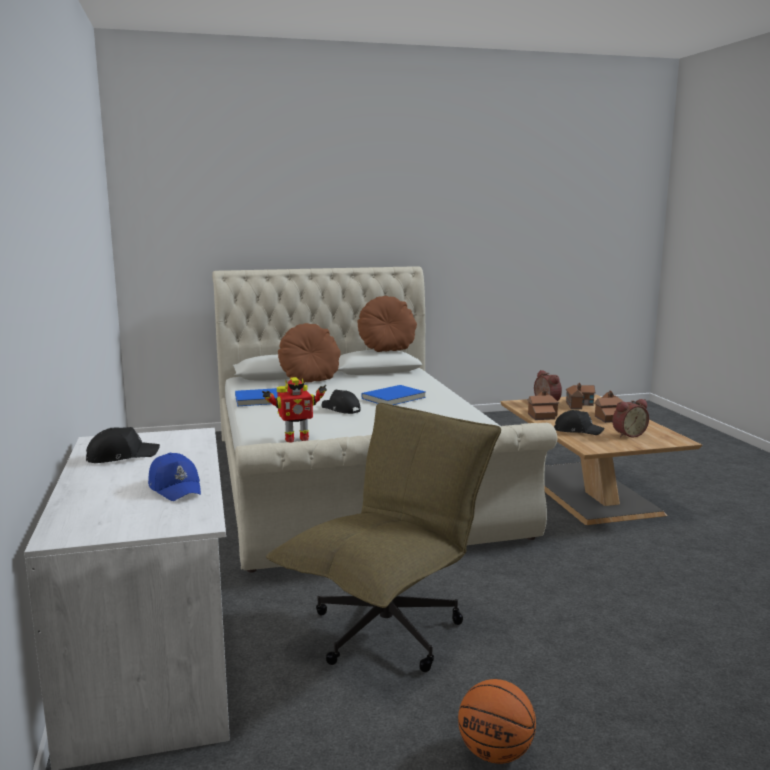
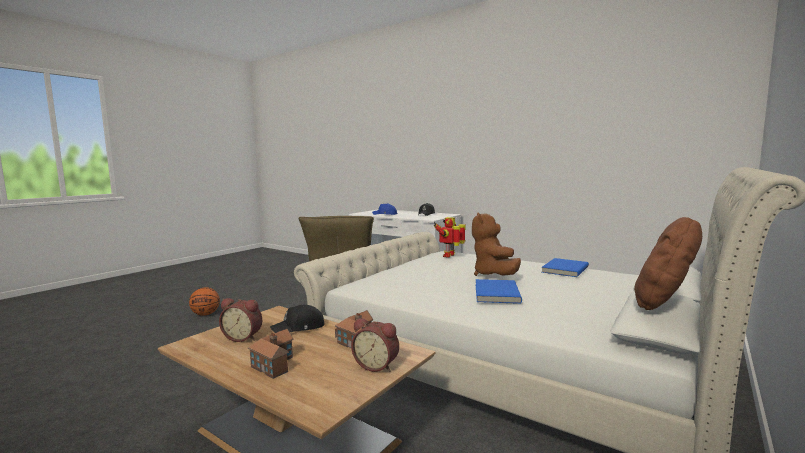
camera: 140 degrees right, 5 degrees down
(310, 381) = (626, 294): brown pillow -> none
(340, 409) = (493, 275): black cap -> brown plush toy
(495, 753) = (278, 292): basketball -> basketball (205, 314)
(579, 404) = (328, 380): toy house -> none
(628, 434) = (243, 337): alarm clock -> alarm clock turned 105 degrees counterclockwise

